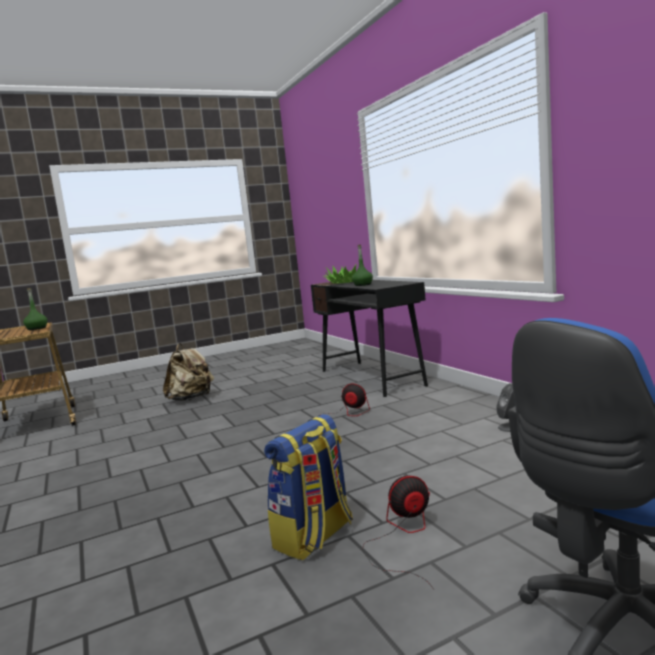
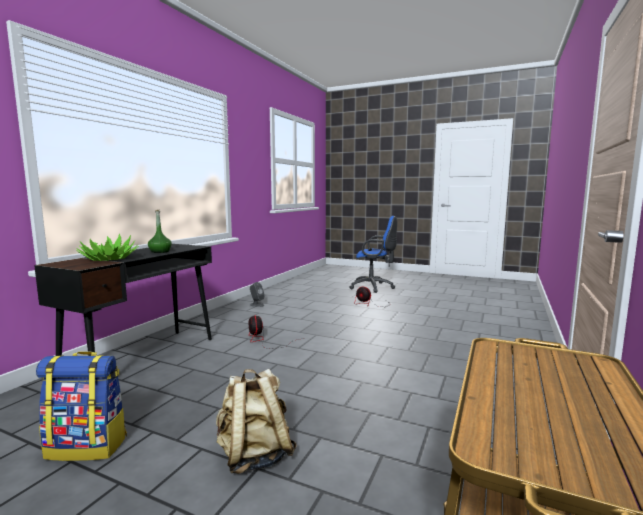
camera: 130 degrees left, 0 degrees up
(37, 328) = (501, 377): green bottle -> none
(314, 537) = (392, 312): backpack -> backpack (88, 446)

